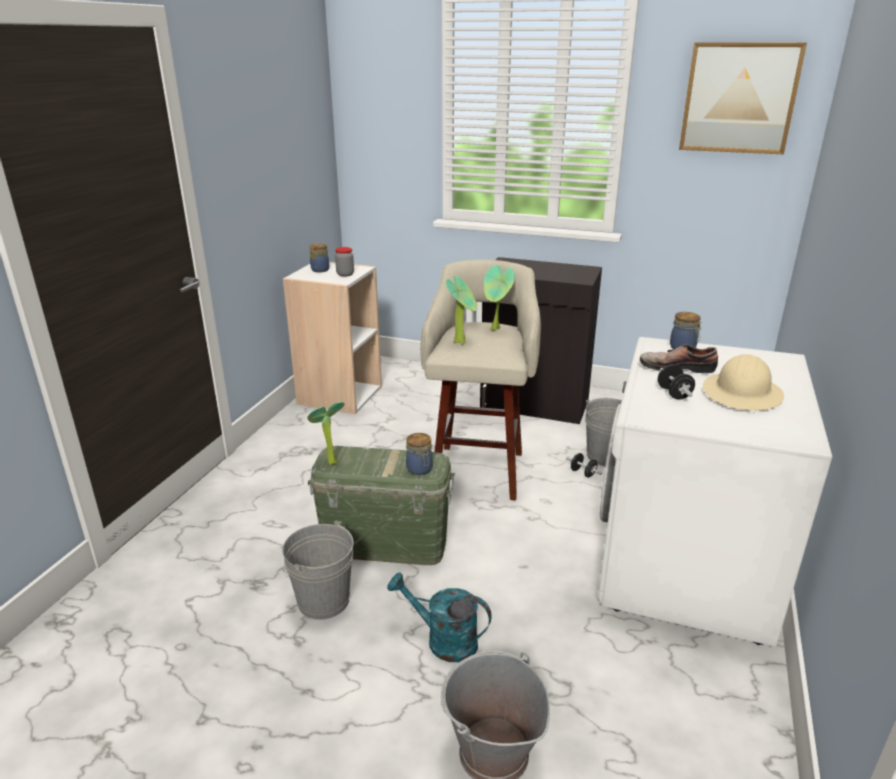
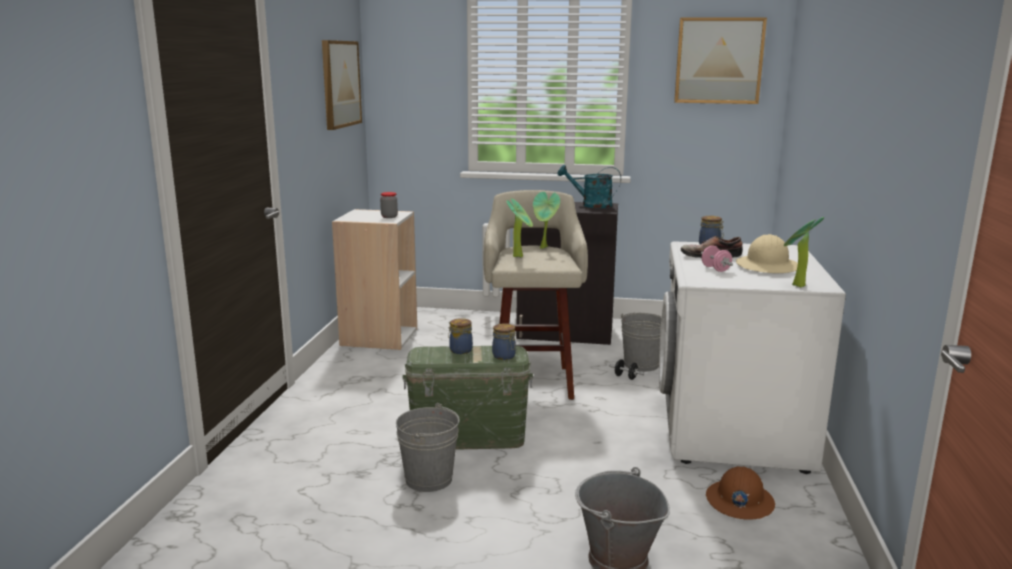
camera: 10 degrees left, 10 degrees down
(296, 123) = (340, 84): none -> picture
(319, 269) = (362, 214): jar -> jar (460, 350)
(329, 462) = (421, 356): potted plant -> potted plant (796, 286)
(443, 640) = (547, 495): turquoise watering can -> turquoise watering can (591, 205)
(664, 679) = (739, 501): none -> brown hard hat
(674, 394) = (715, 269): black dumbbell -> pink dumbbell

